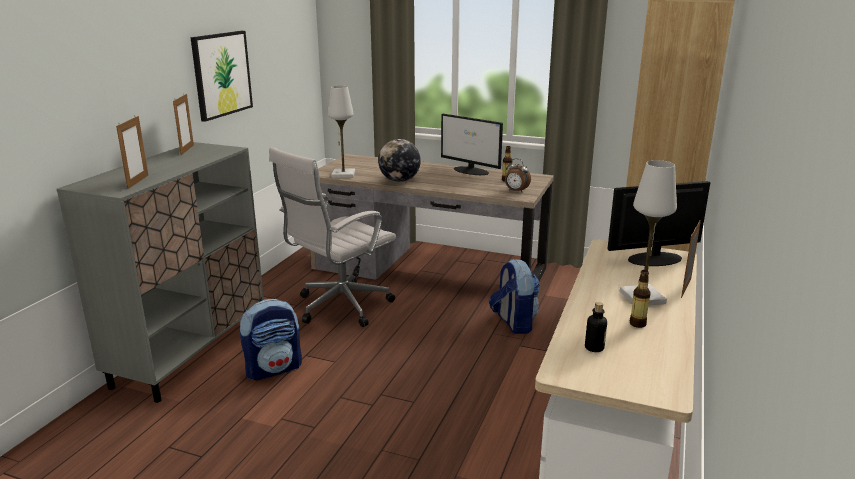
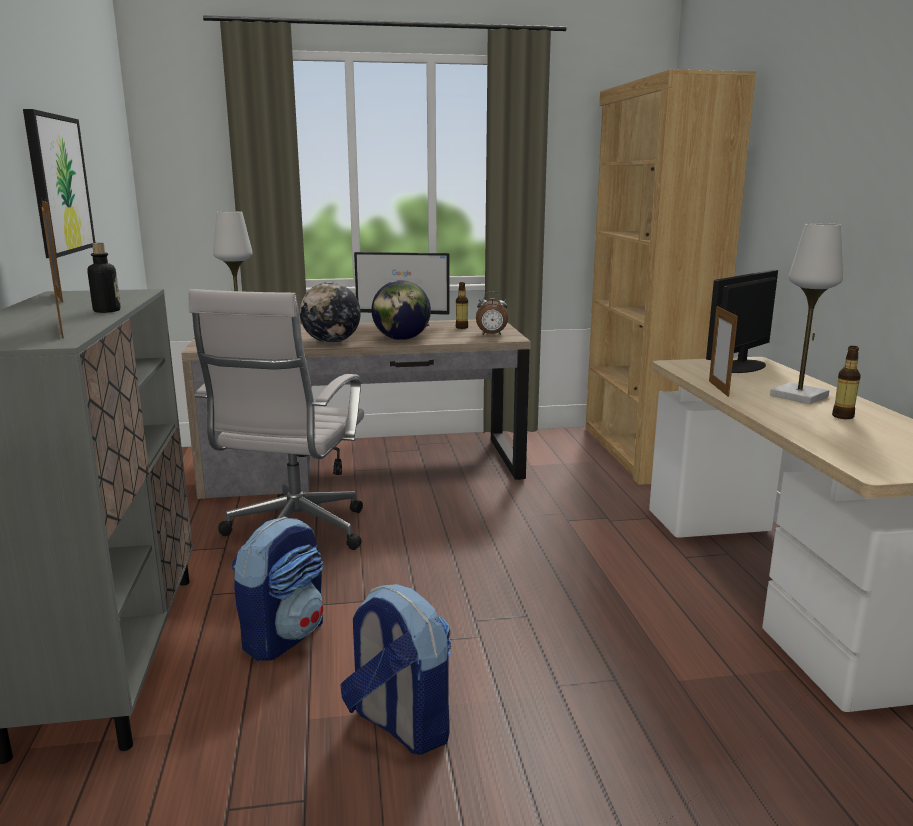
camera: 30 degrees left, 5 degrees down
(447, 185) = (401, 339): none -> globe
(513, 323) = (533, 500): backpack -> backpack (399, 724)
(594, 348) = (853, 443): bottle -> bottle (107, 311)
(686, 288) = (816, 382): picture frame -> picture frame (718, 388)

